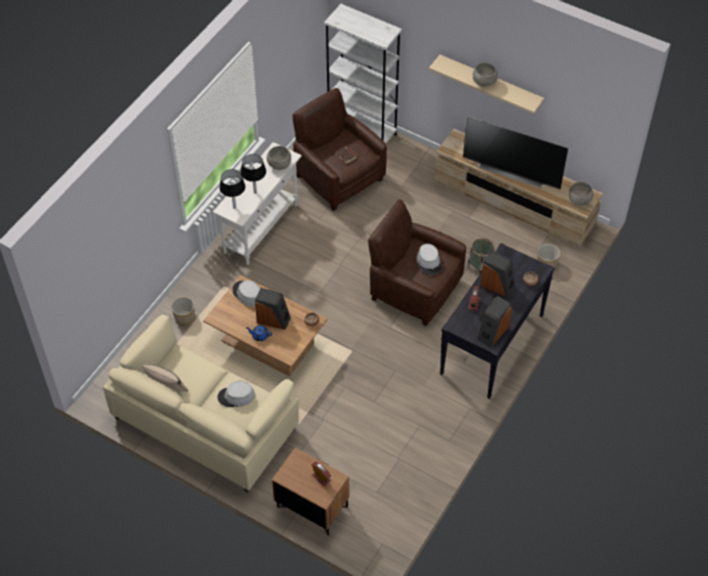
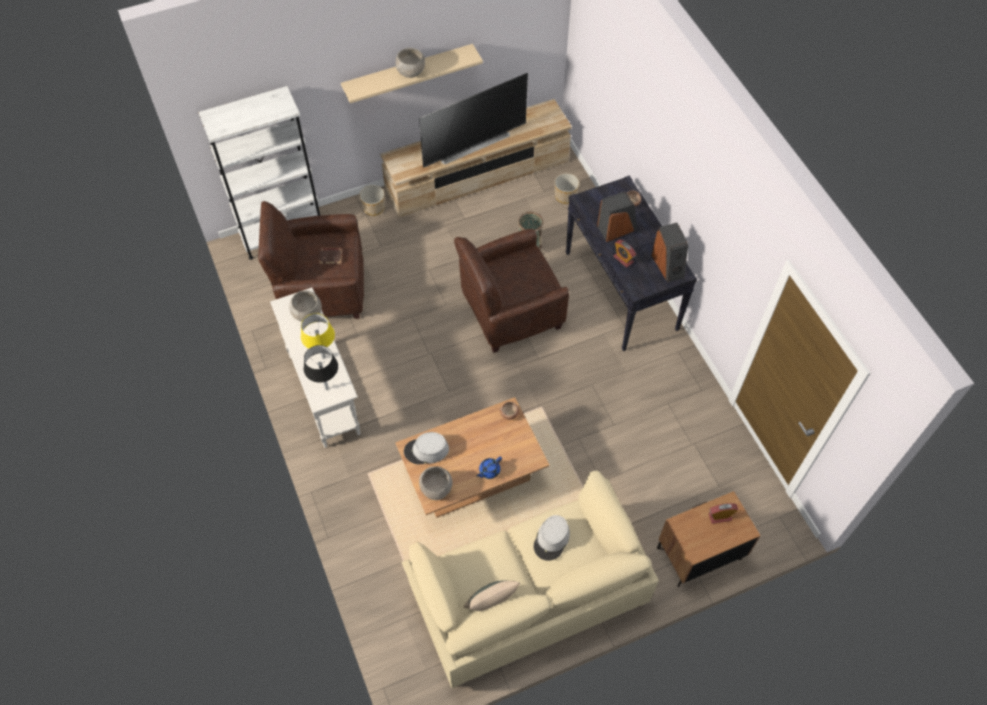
camera: 55 degrees left, 5 degrees up
(184, 317) = (376, 535): planter -> planter (374, 208)
(255, 192) = (323, 357): black table lamp -> yellow table lamp
(273, 319) = (478, 446): speaker -> none
(429, 262) = (521, 270): grey hat -> none
(579, 200) = (548, 119): grey bowl -> grey bowl (436, 489)

